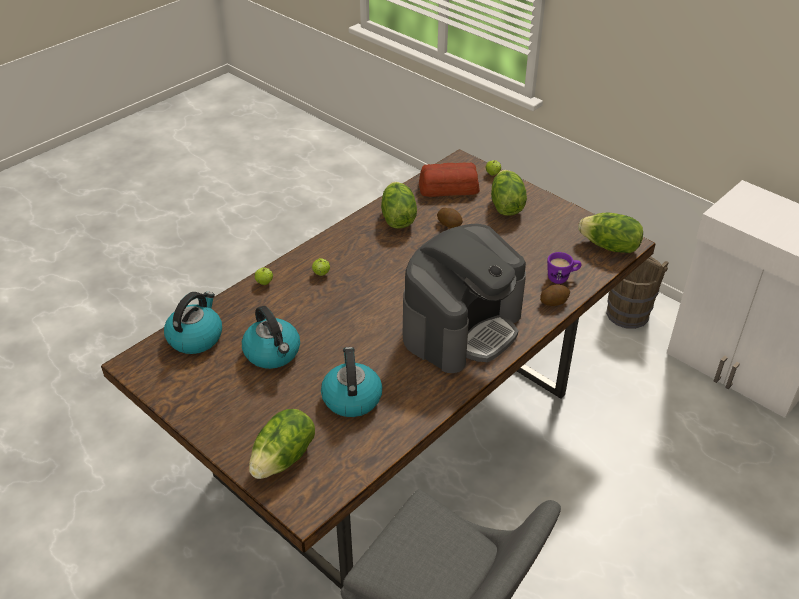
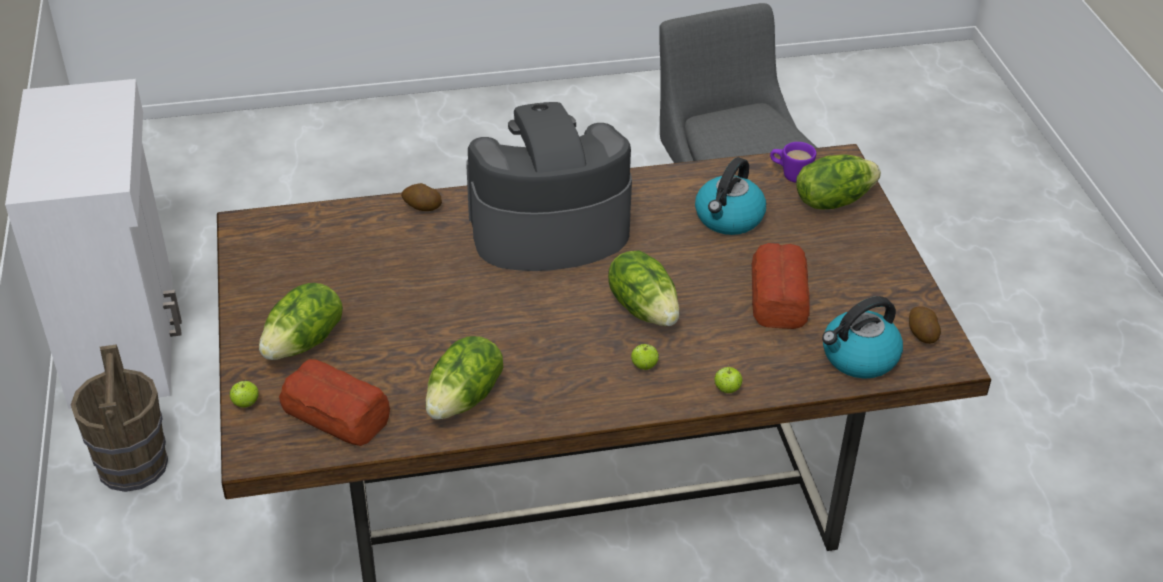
camera: 145 degrees left, 0 degrees up
(273, 353) = (778, 297): kettle -> bread
(449, 224) = (409, 354): potato -> potato (921, 334)
(562, 278) = (376, 225): purple mug -> purple mug (790, 175)
(609, 247) = (273, 230): lettuce -> lettuce (644, 308)

